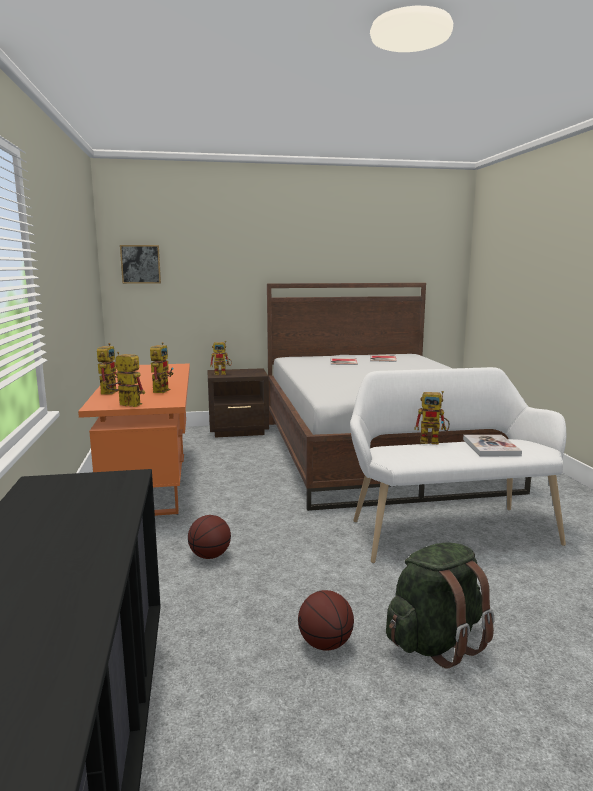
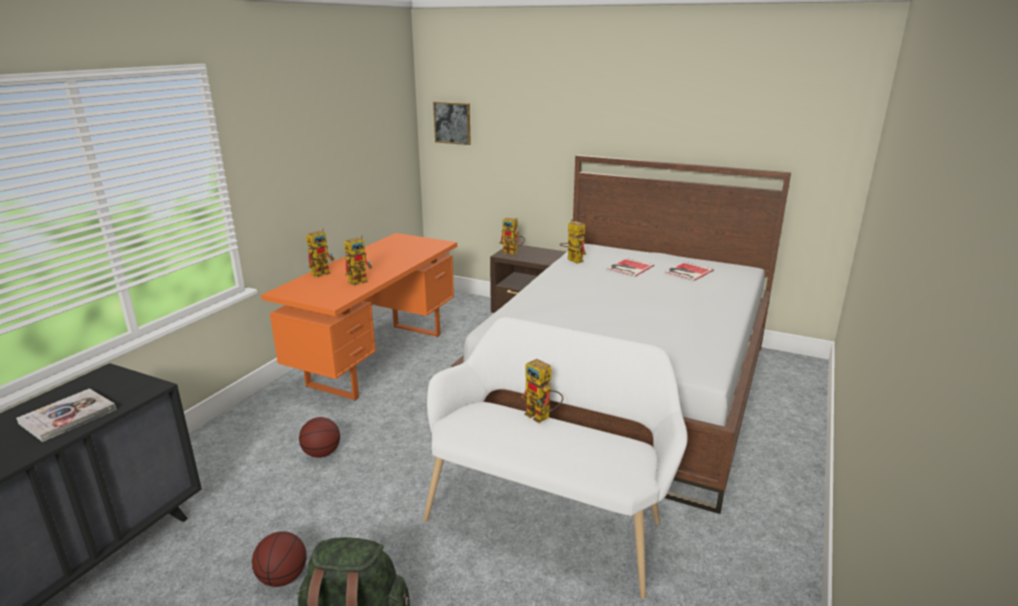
camera: 35 degrees right, 10 degrees up
(125, 405) = (300, 295): toy robot -> toy robot (571, 260)
(491, 447) = (579, 450): book -> book (68, 416)

